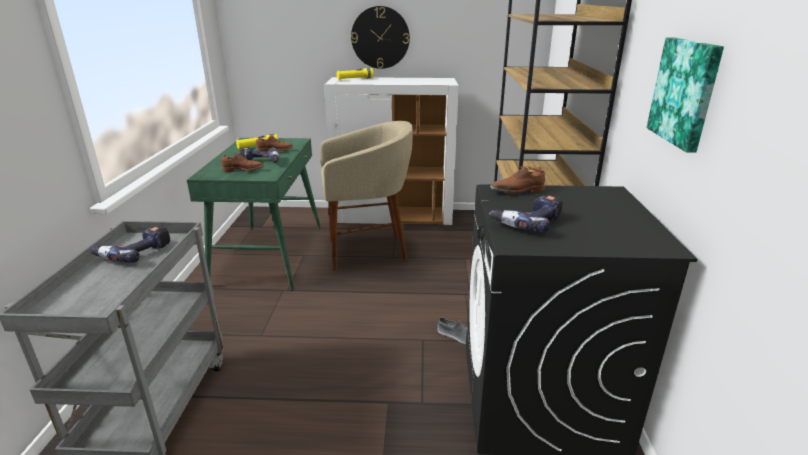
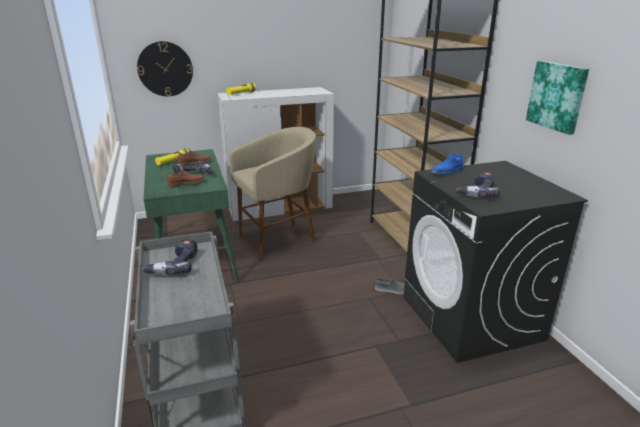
camera: 20 degrees left, 0 degrees up
(380, 37) = (257, 56): wall clock -> wall clock (165, 69)
(517, 191) = (447, 172): brown shoe -> blue shoe

